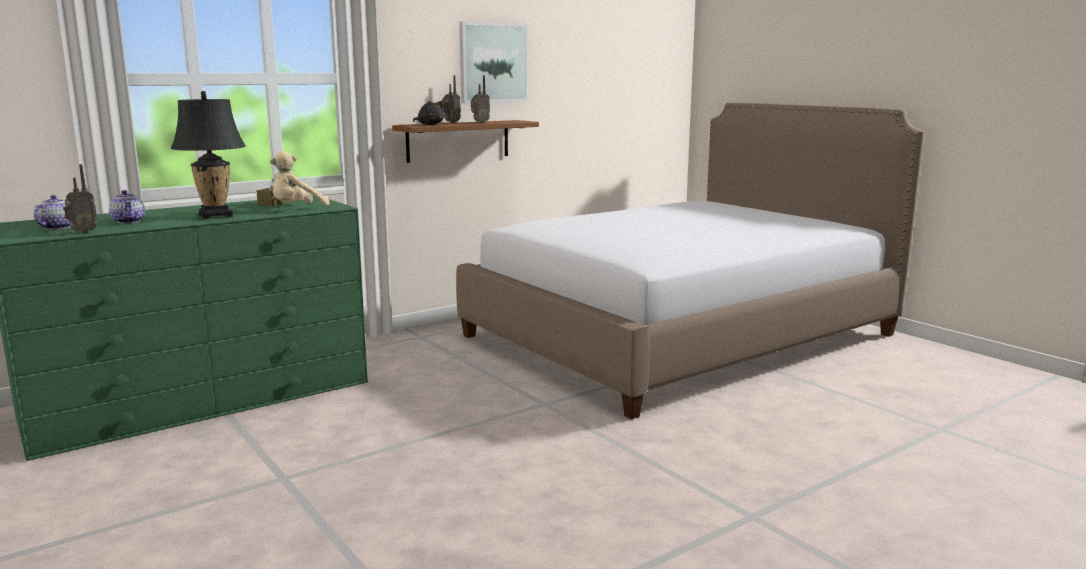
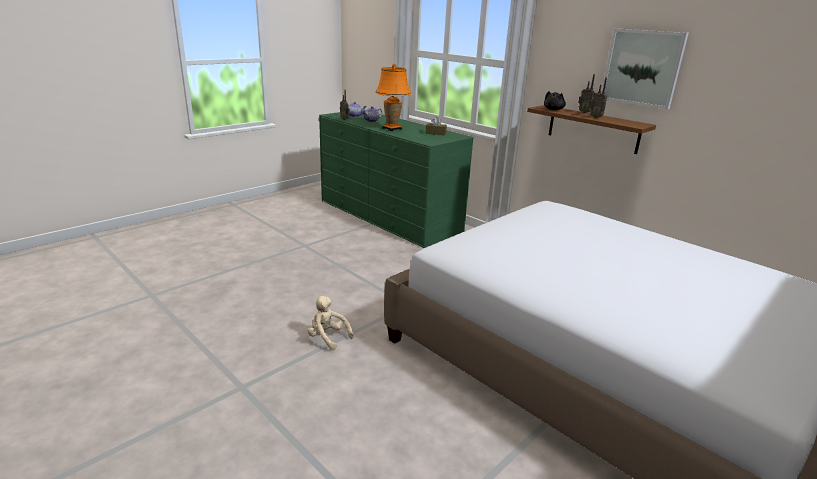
camera: 80 degrees right, 10 degrees up
(215, 215) = (392, 129): black table lamp -> orange table lamp
(297, 208) = (422, 137): beige plush toy -> beige plush toy (328, 337)

